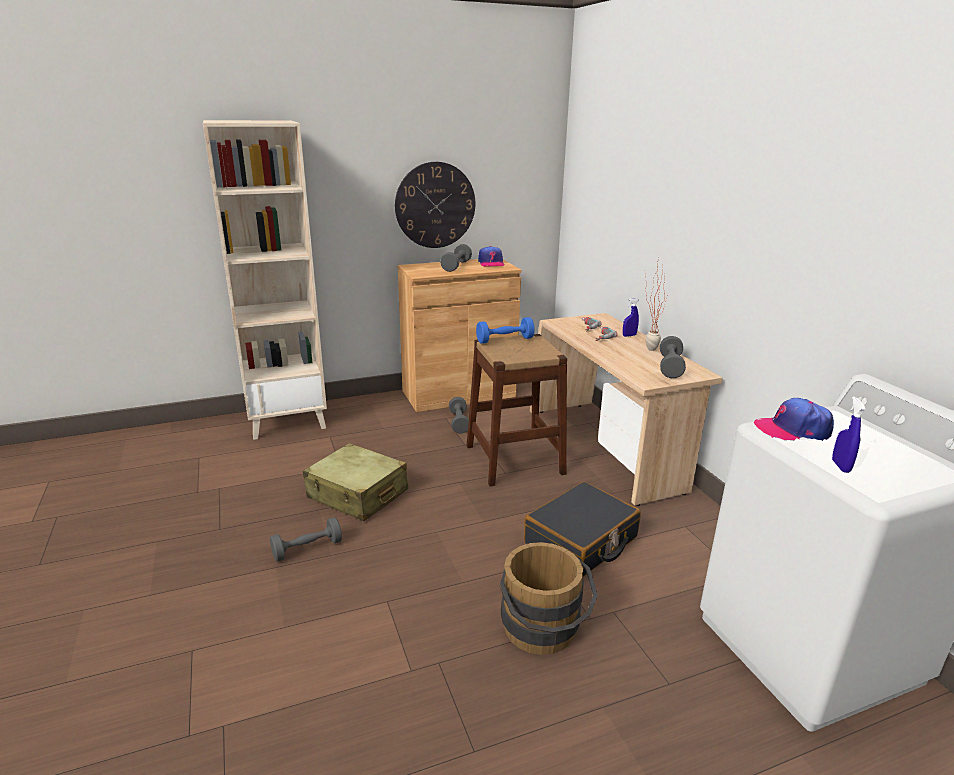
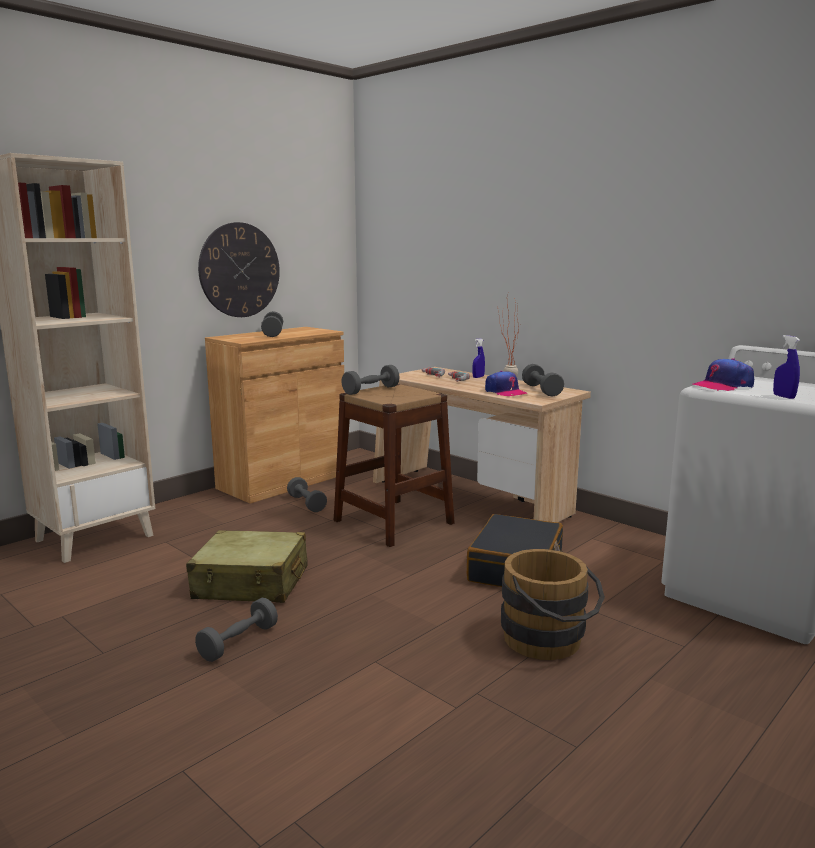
camera: 25 degrees left, 10 degrees down
(491, 263) = (305, 330): cap -> cap (505, 392)
(505, 340) = (371, 390): blue dumbbell -> grey dumbbell

